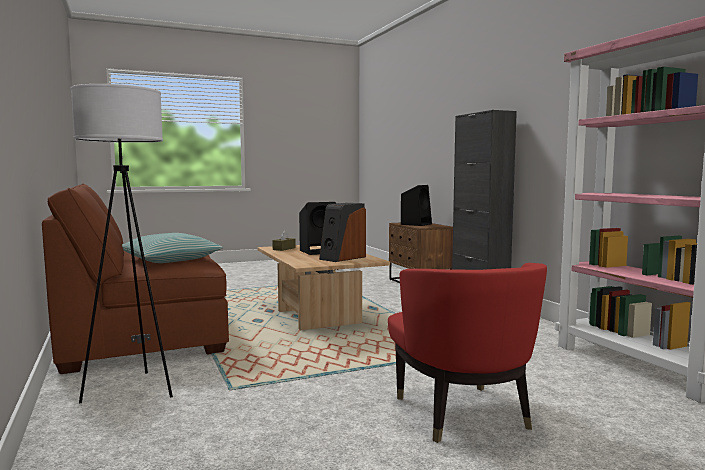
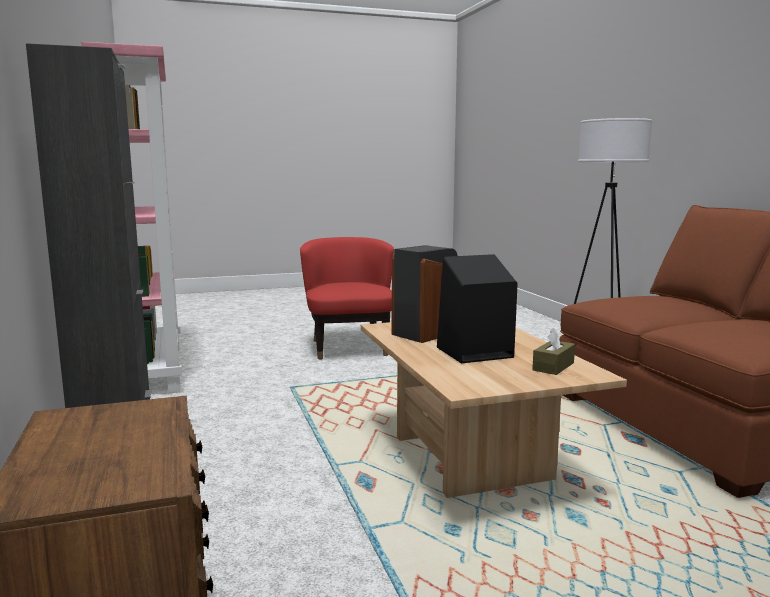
camera: 175 degrees left, 5 degrees up
(170, 259) = (647, 304): pillow -> none
(416, 224) = (111, 450): black speaker -> none

